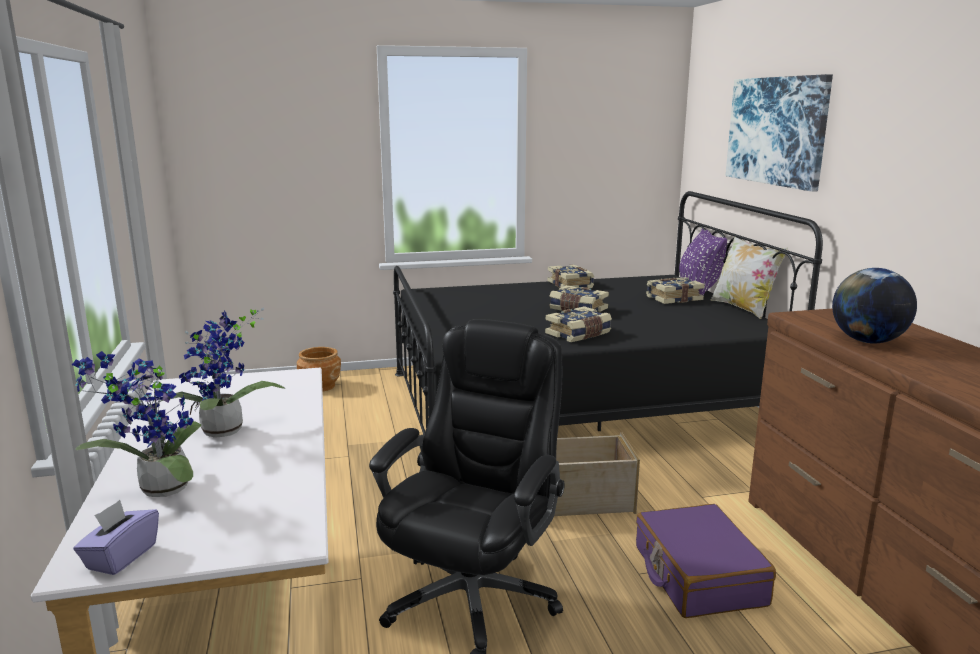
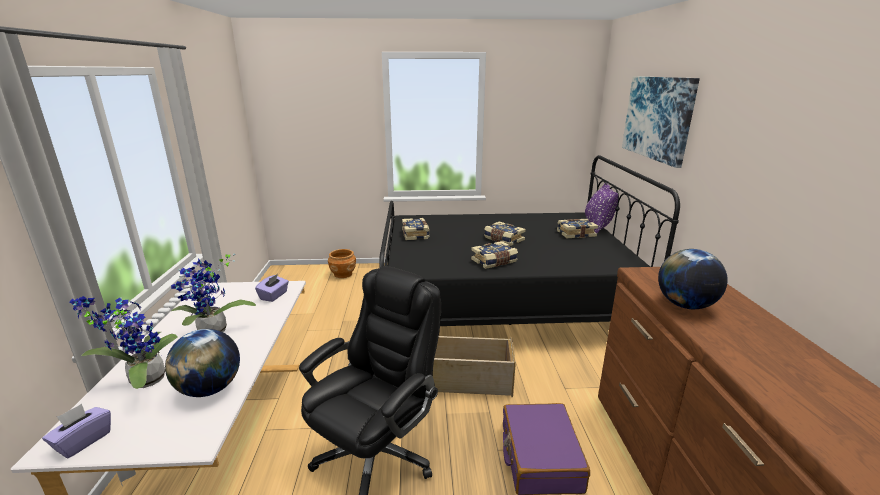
camera: 10 degrees right, 5 degrees up
(268, 489) = (210, 389): none -> globe
(286, 386) = (274, 296): none -> purple tissue box
(571, 285) = (508, 218): book -> book (416, 234)
(743, 308) = (624, 246): pillow -> none

